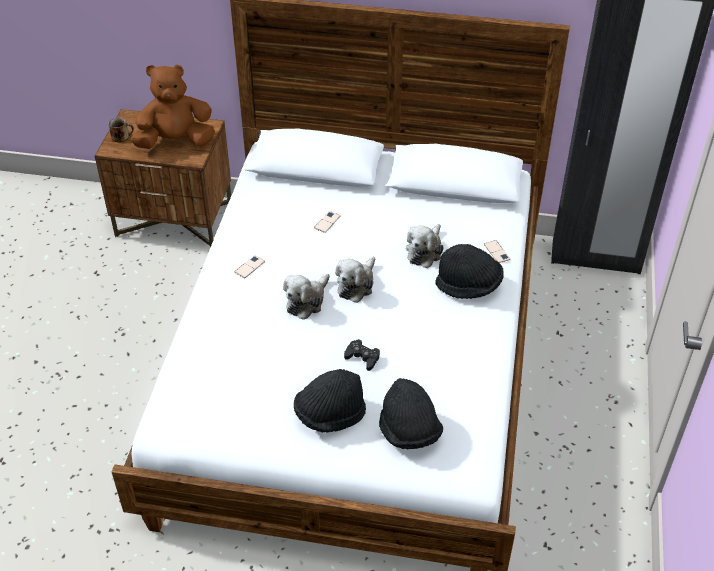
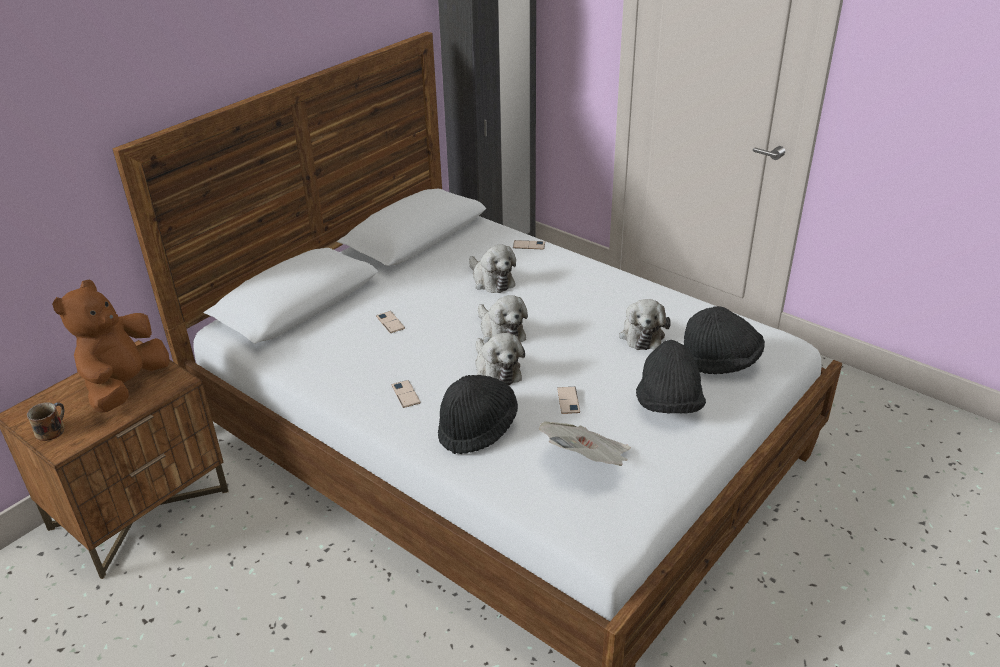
camera: 60 degrees left, 10 degrees down
(231, 388) = (587, 461): none -> newspaper
(293, 354) = (568, 400): none -> phone
(362, 357) = (603, 360): black game controller -> none
(415, 369) = (641, 334): none -> plush toy
(468, 286) = (559, 272): black hat -> black hat (477, 429)

